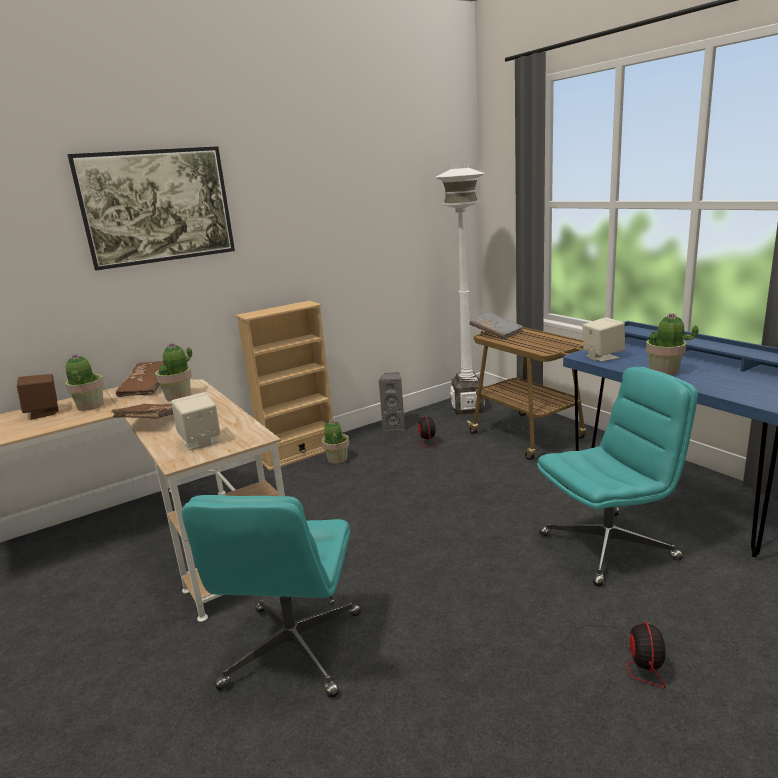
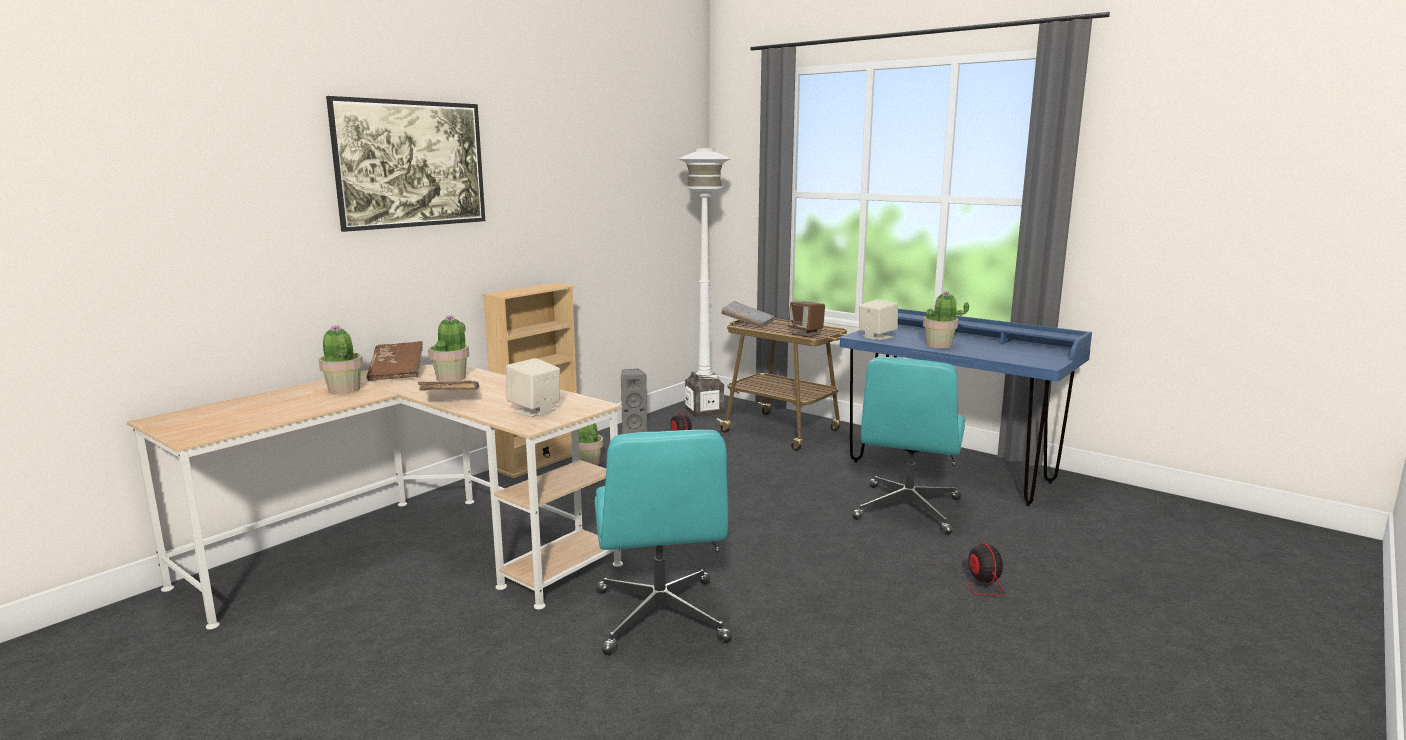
camera: 20 degrees left, 5 degrees down
(43, 413) = (286, 398): brown speaker -> brown speaker (806, 334)
(608, 546) = (907, 510): turquoise office chair -> turquoise office chair turned 150 degrees clockwise

